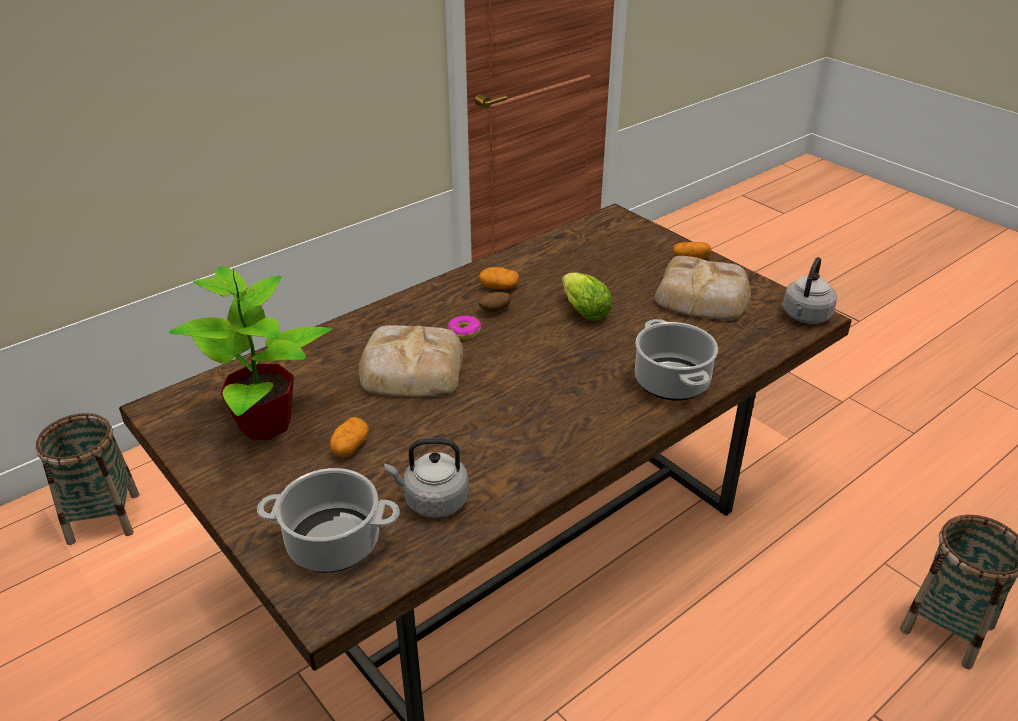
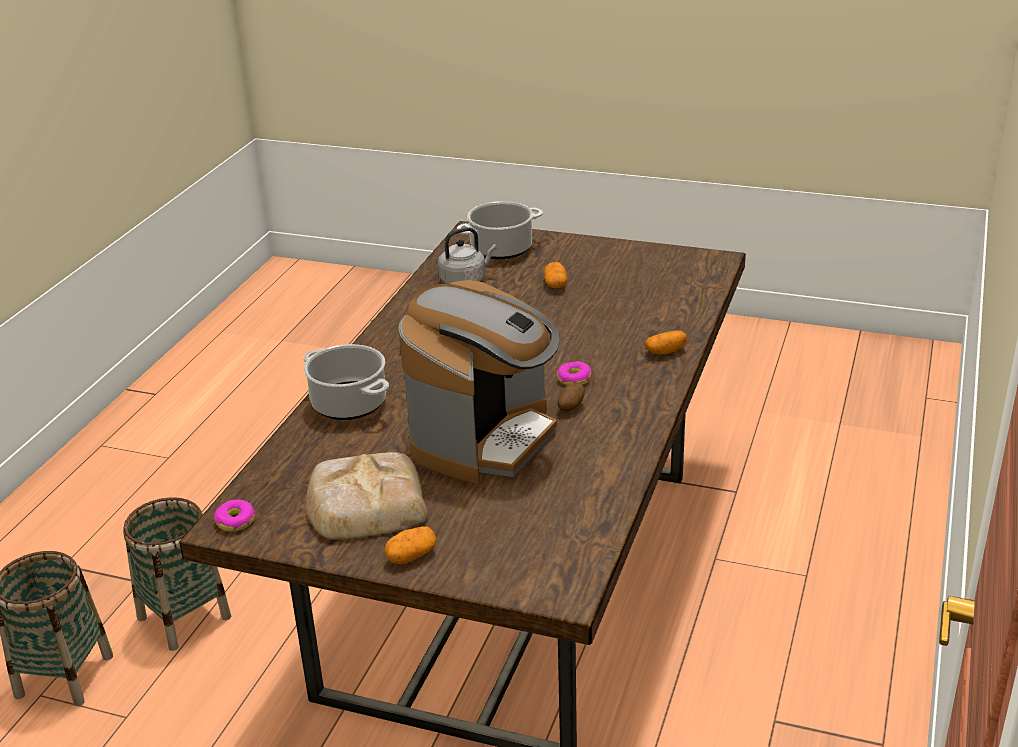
camera: 150 degrees right, 5 degrees down
(104, 518) = (866, 450): basket -> basket (184, 617)
(267, 424) = (629, 276): potted plant -> none
(410, 368) = (581, 338): bread -> none
(499, 287) = (595, 432): potato -> potato (666, 351)
(582, 310) = (485, 439): lettuce -> coffee machine
(805, 317) = (235, 521): grey kettle -> donut

